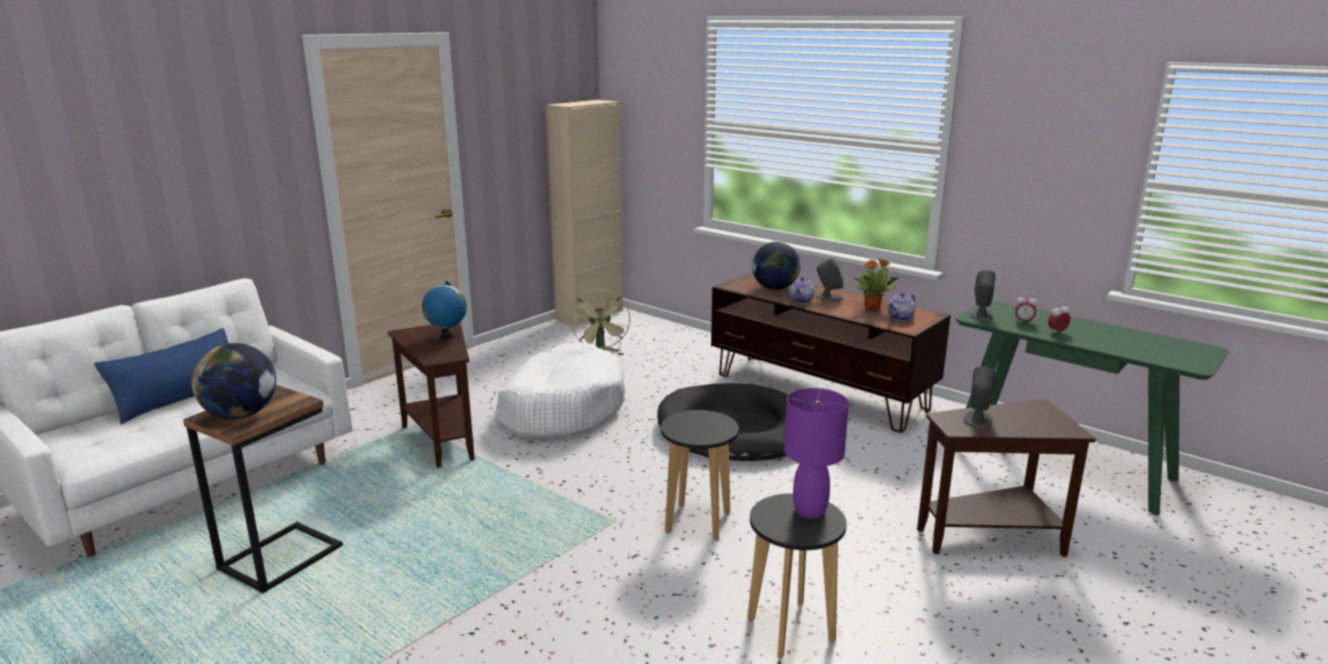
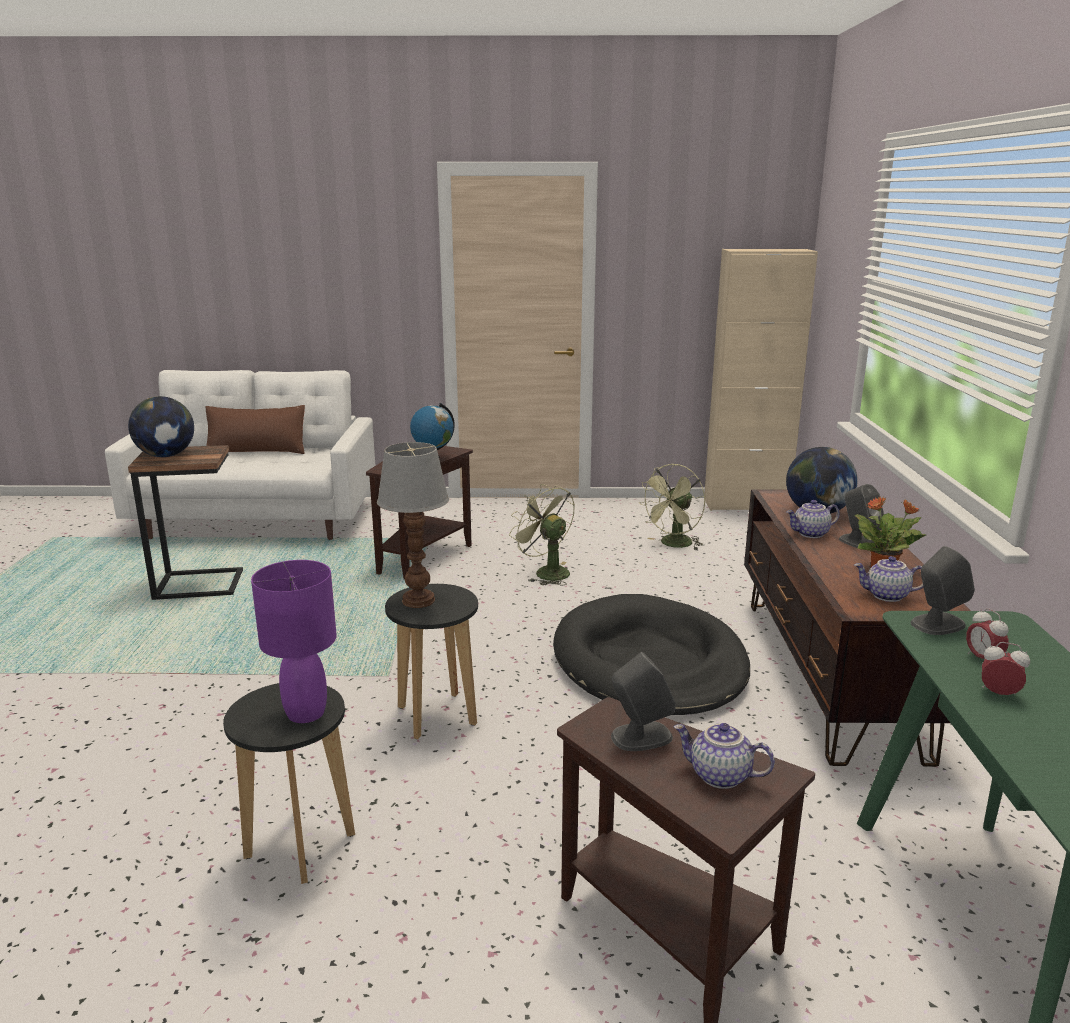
camera: 50 degrees right, 0 degrees up
(180, 399) = (257, 451): blue pillow -> brown pillow
(562, 408) = (546, 572): white dog bed -> green fan
(690, 429) = (418, 601): none -> table lamp
(1031, 417) = (719, 776): none -> teapot

